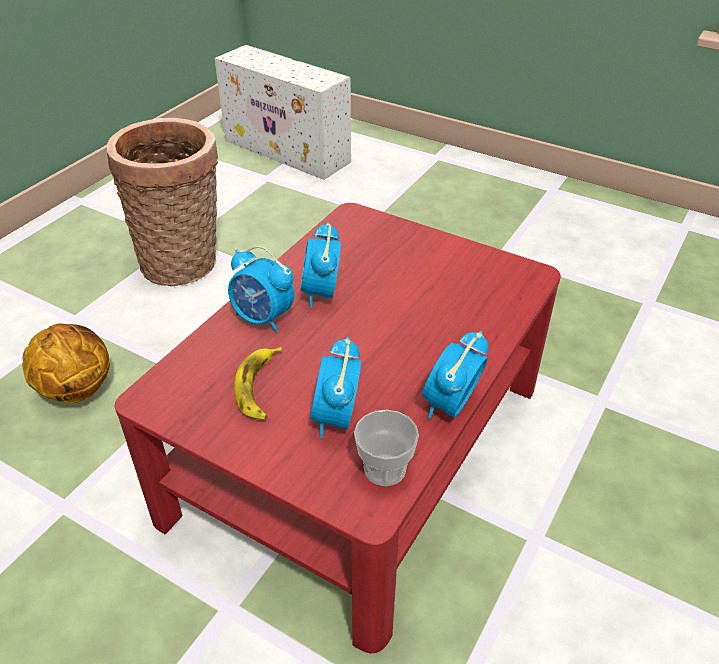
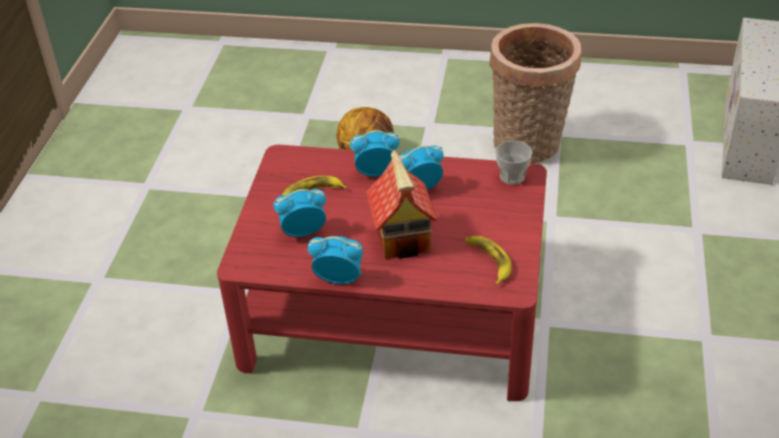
camera: 70 degrees right, 0 degrees up
(263, 318) = (376, 172): alarm clock -> alarm clock turned 75 degrees clockwise
(385, 469) = (271, 263): cup -> cup (512, 177)
(404, 329) = (403, 238): none -> toy house
(478, 278) = (488, 261): none -> banana

